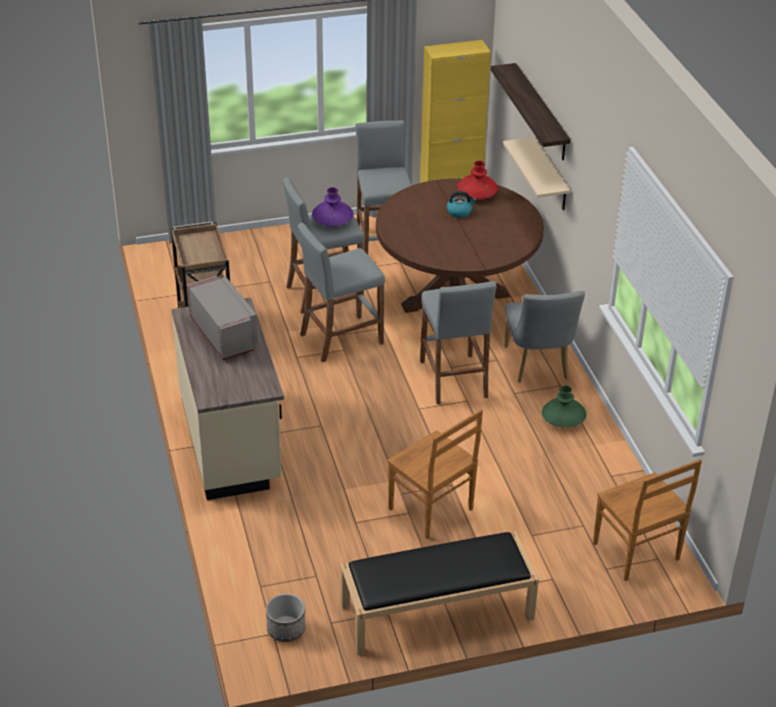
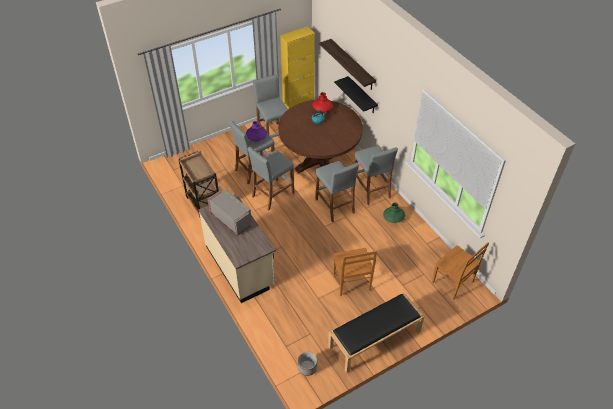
camera: 15 degrees left, 10 degrees up
(432, 510) = (352, 282): brown chair -> brown chair turned 45 degrees clockwise
(538, 366) = (371, 190): grey chair -> grey stool
(551, 175) = (362, 96): beige shelf -> black shelf

